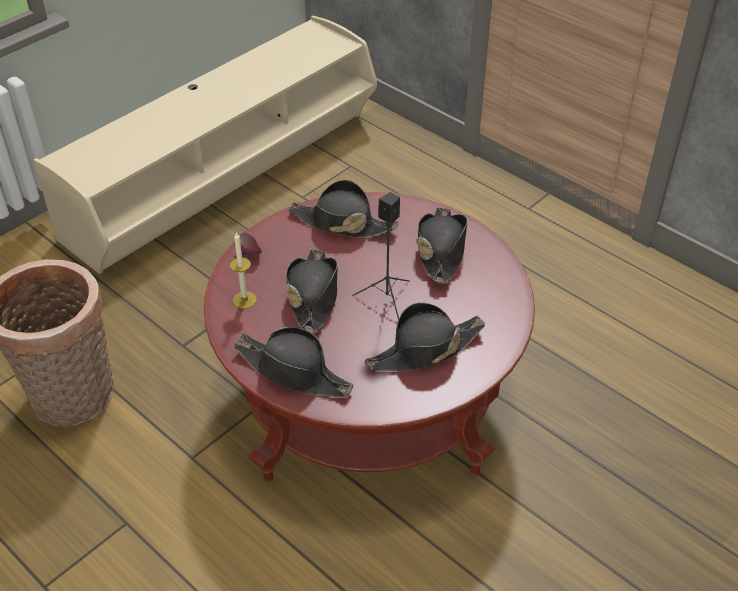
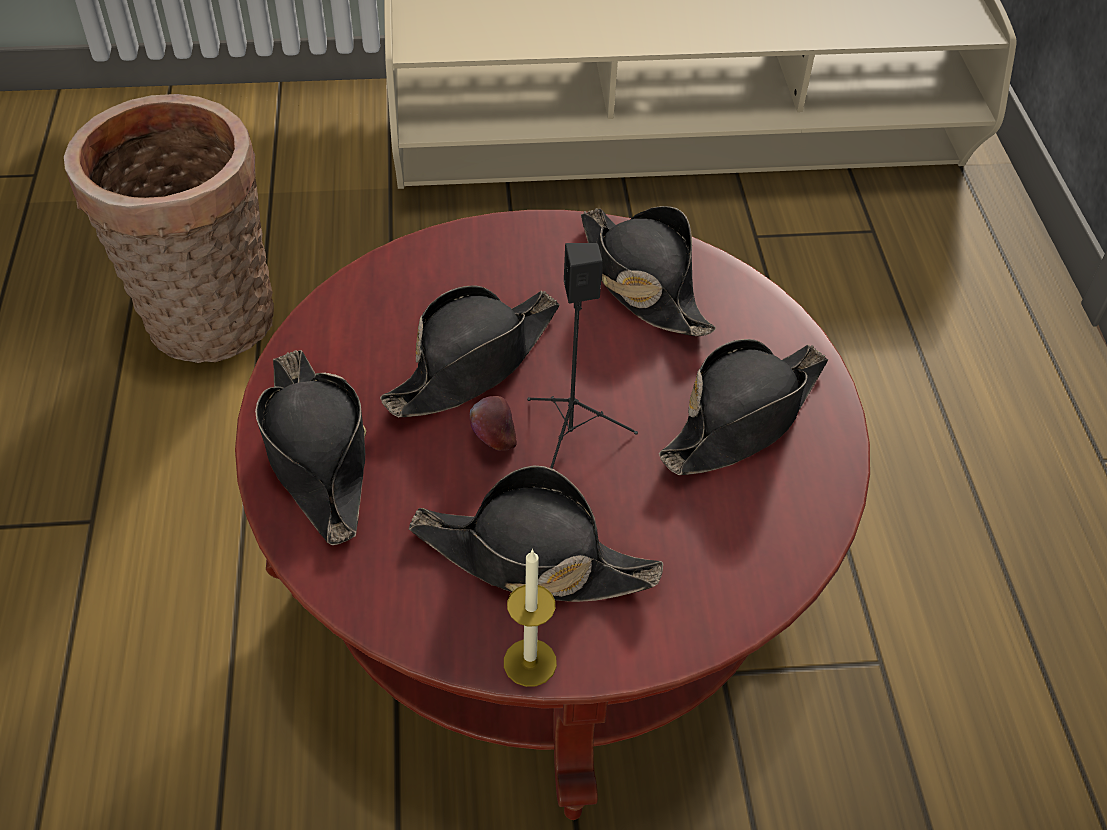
camera: 40 degrees right, 5 degrees up
(244, 300) = (379, 307): candle -> candle (530, 662)
(249, 255) = (460, 248): apple -> apple (493, 441)

